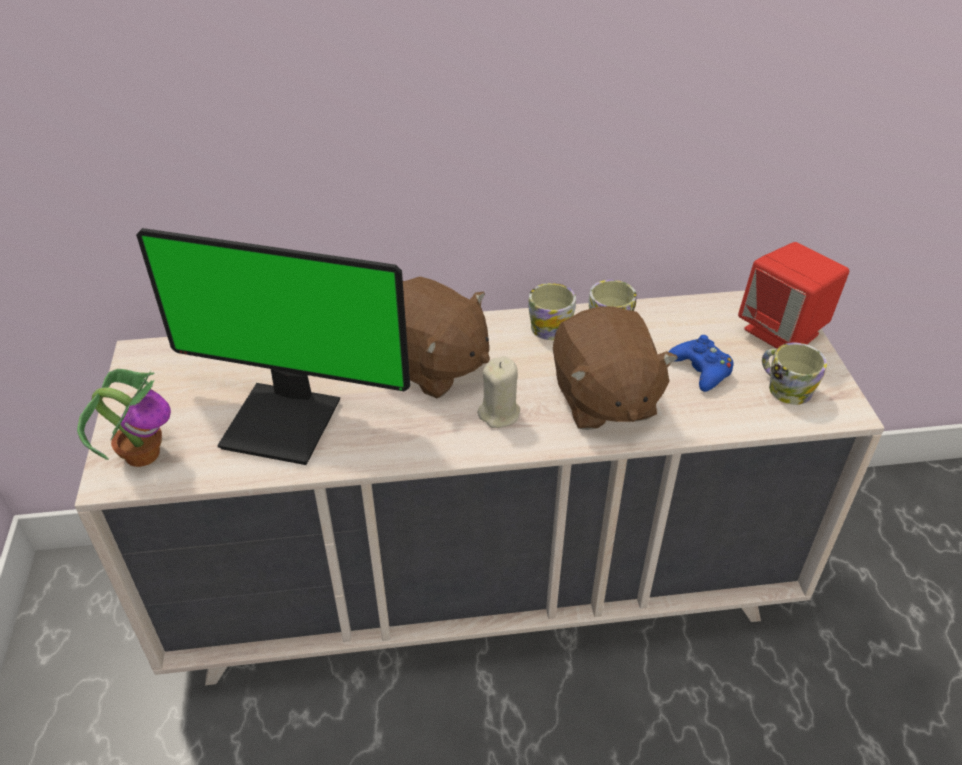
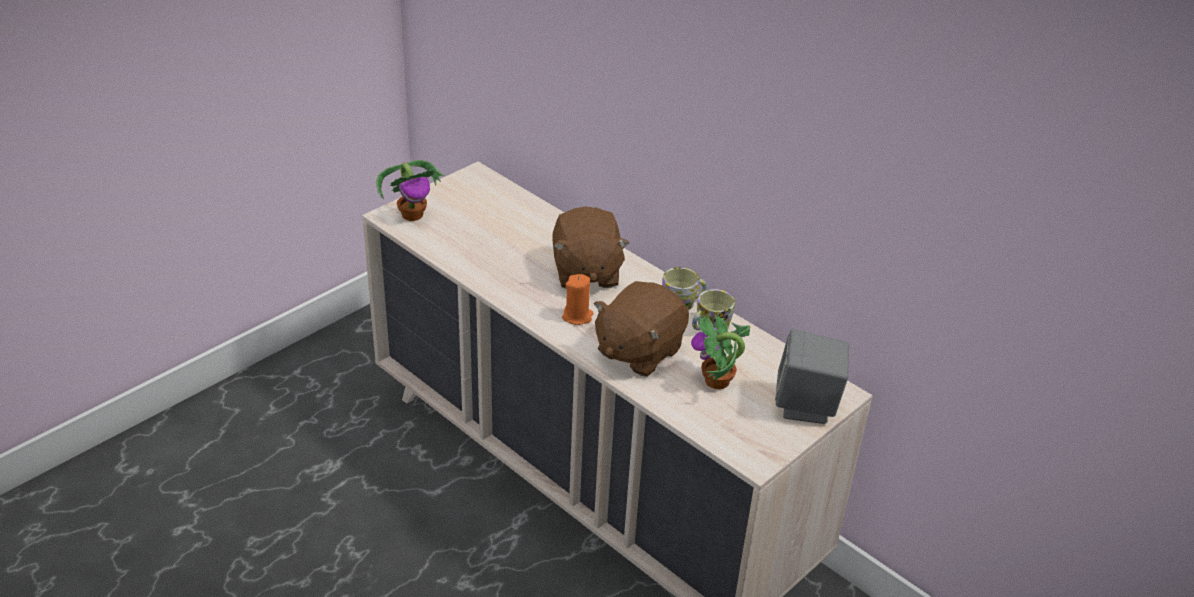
camera: 50 degrees right, 5 degrees down
(285, 421) = (485, 245): monitor -> none
(499, 414) = (577, 316): beige candle -> orange candle
(701, 370) = (717, 382): blue game controller -> potted plant
(782, 332) = (806, 405): red speaker -> grey speaker
(784, 387) = (745, 425): mug -> none

